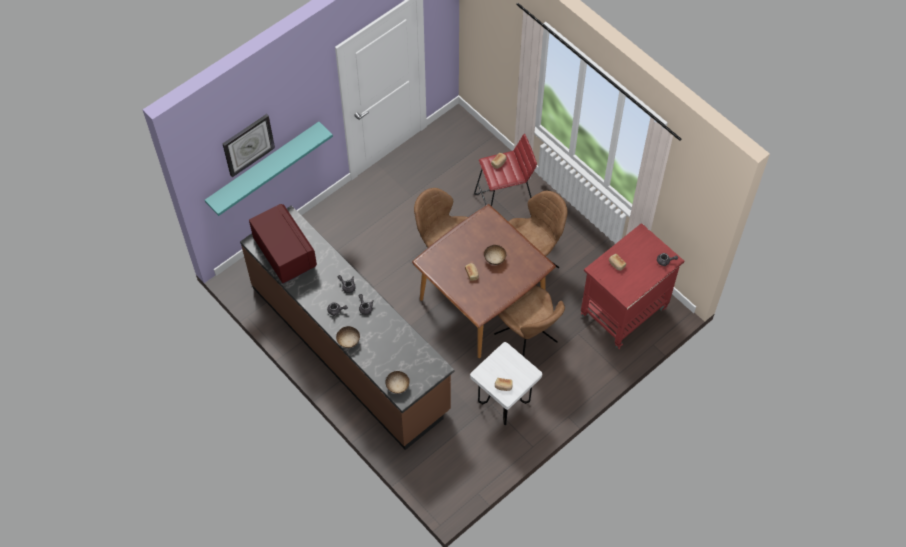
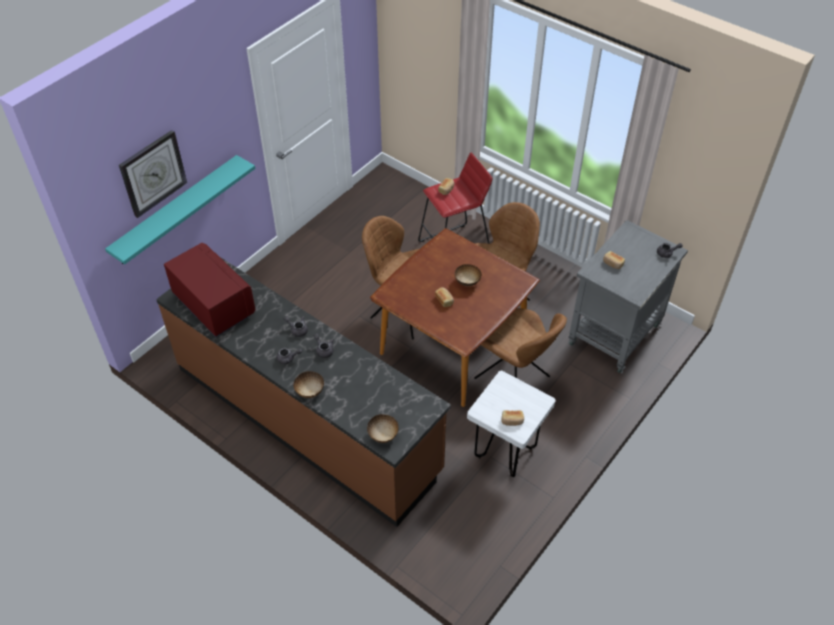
camera: 10 degrees left, 10 degrees down
(623, 312) = (613, 335): red cart -> grey cart

